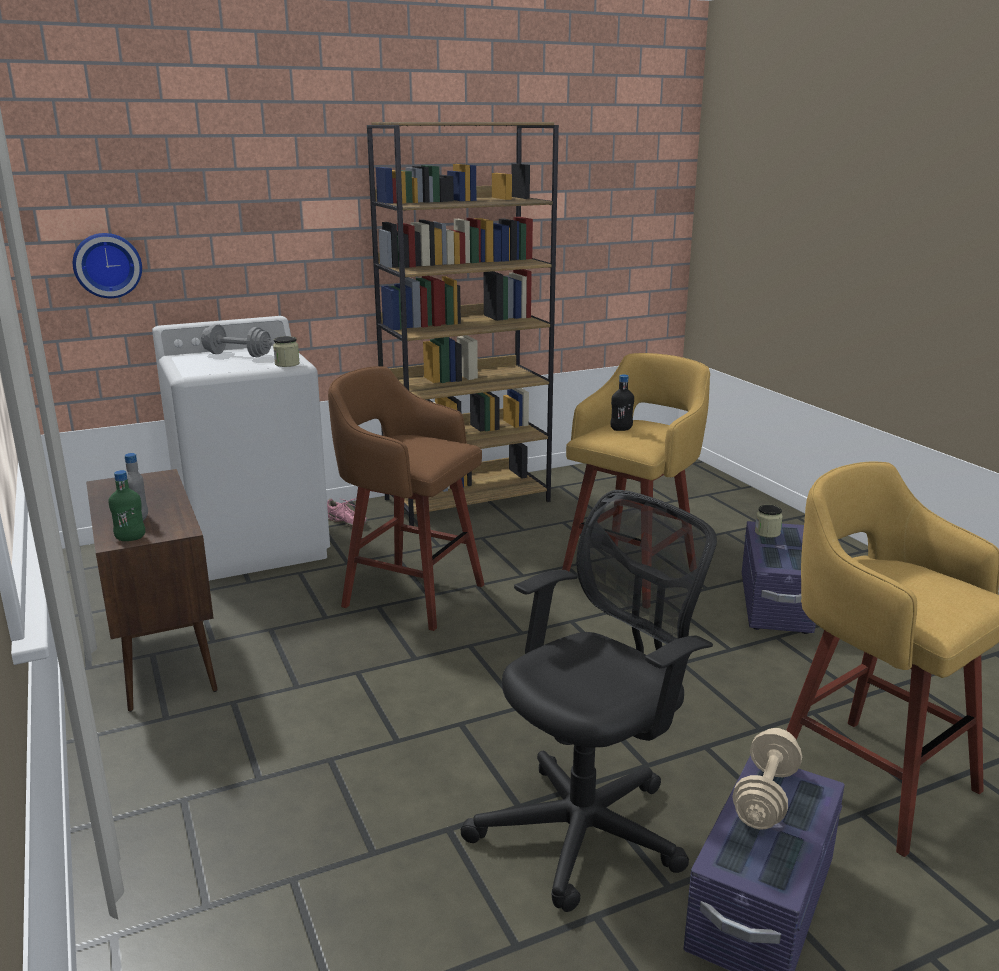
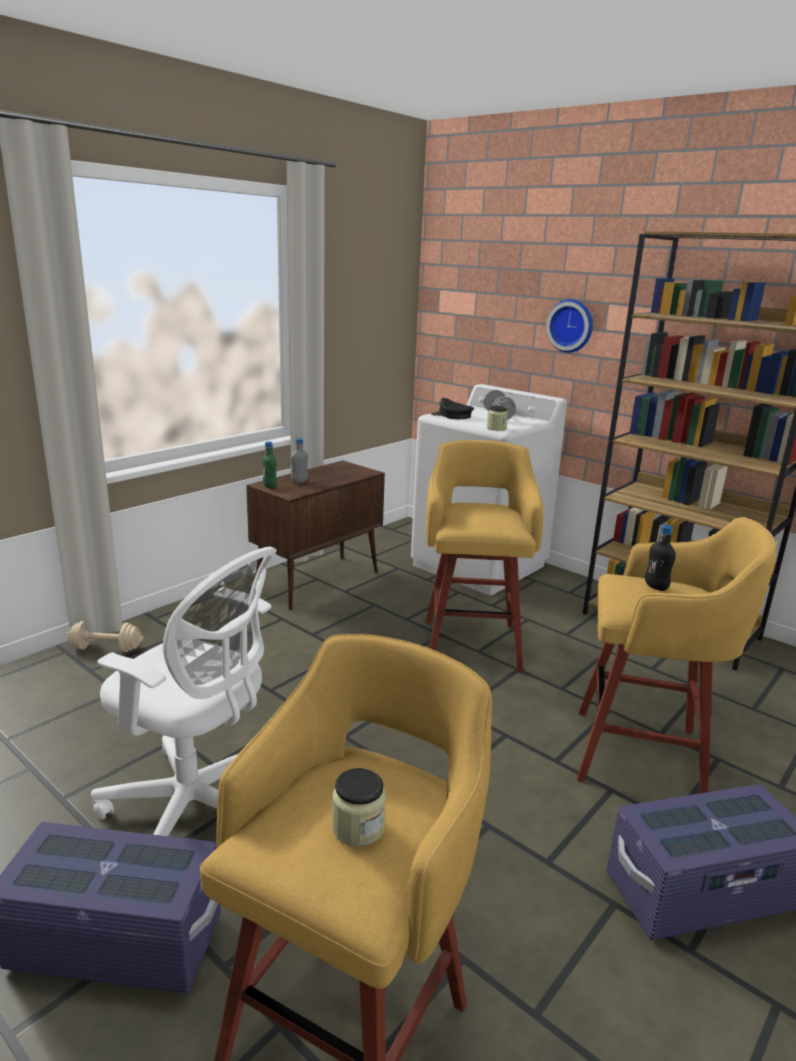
camera: 65 degrees right, 0 degrees up
(107, 265) = (467, 334): wall clock -> wall clock (571, 326)
(205, 369) = (451, 416): none -> black cap
(346, 522) = (555, 586): pink shoe -> none
(410, 594) = (471, 643): brown stool -> yellow stool
(588, 828) = (196, 809): black office chair -> white office chair
(765, 797) = (145, 858): beige dumbbell -> beige dumbbell (106, 648)
(767, 533) = (744, 805): jar -> jar (358, 828)

